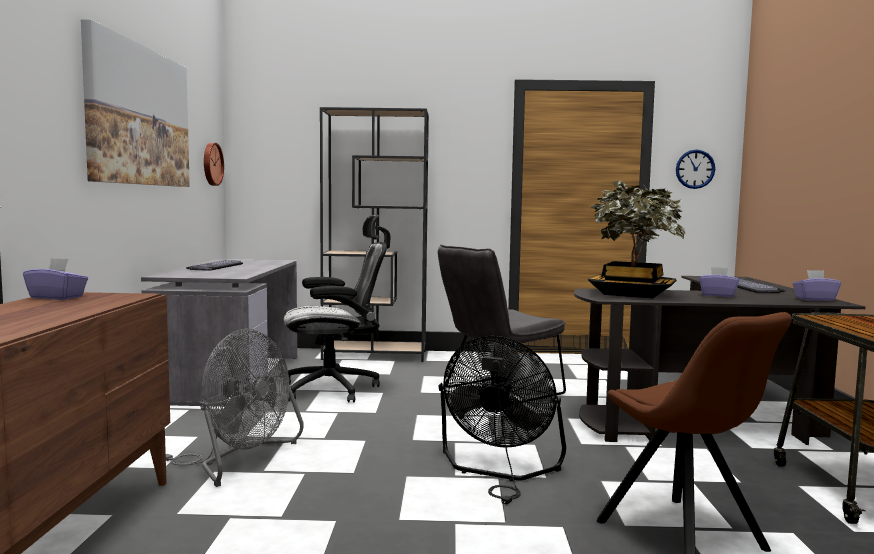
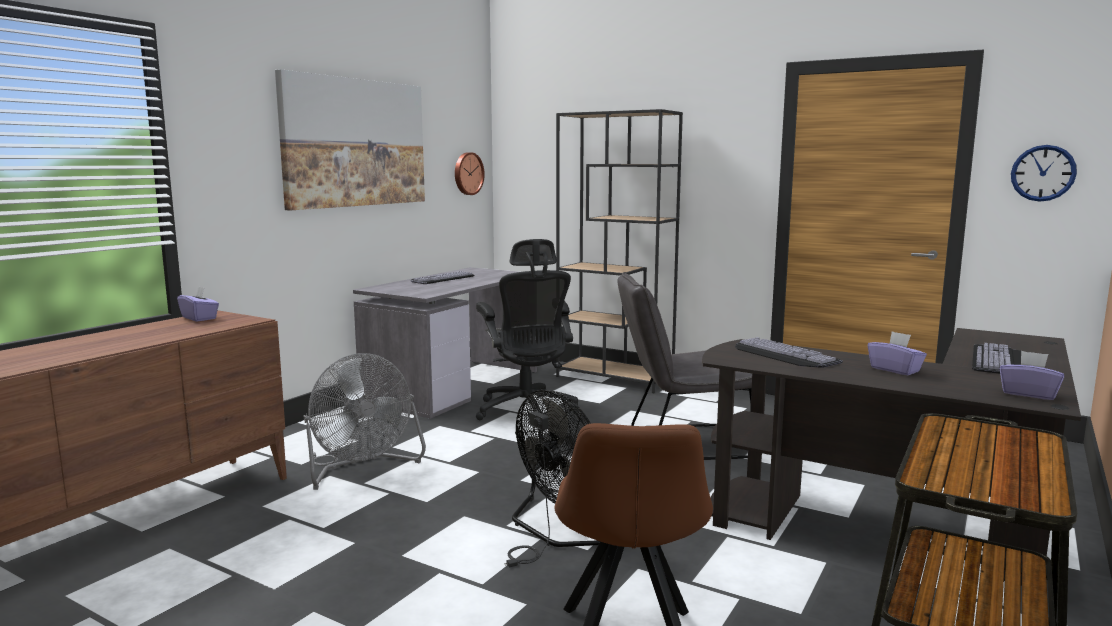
camera: 30 degrees right, 5 degrees up
(335, 389) = (525, 412): office chair -> office chair turned 60 degrees clockwise
(631, 293) = (781, 354): potted plant -> keyboard

